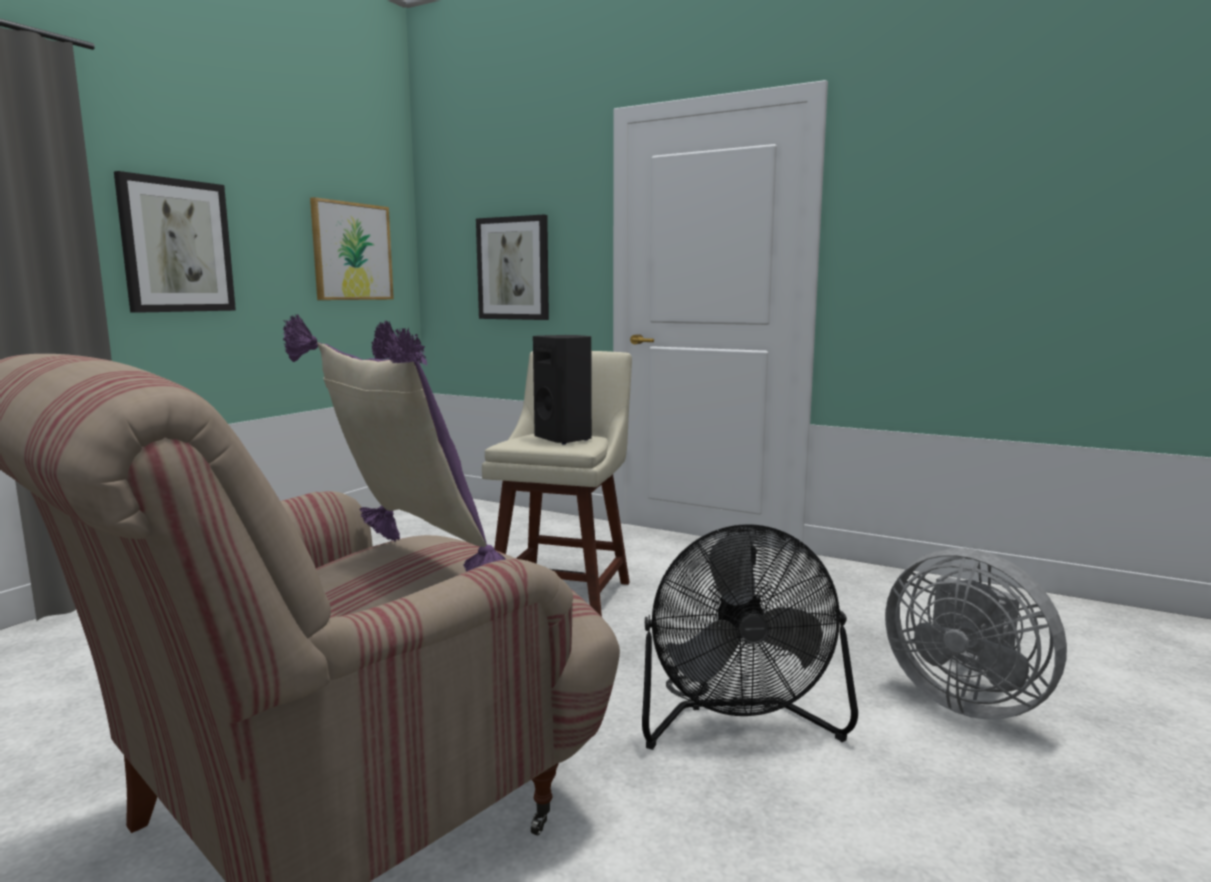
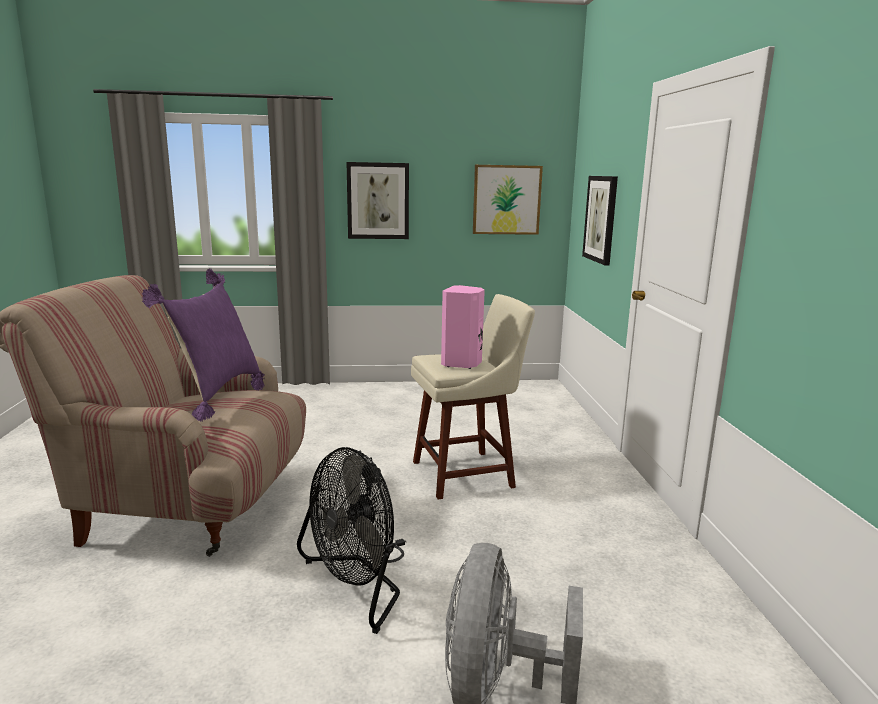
camera: 55 degrees right, 5 degrees up
(565, 439) = (462, 364): black speaker -> pink speaker

